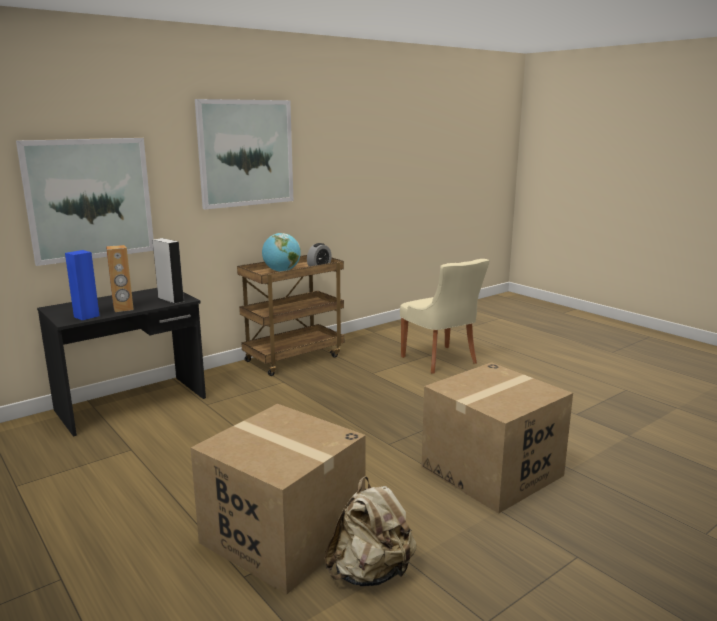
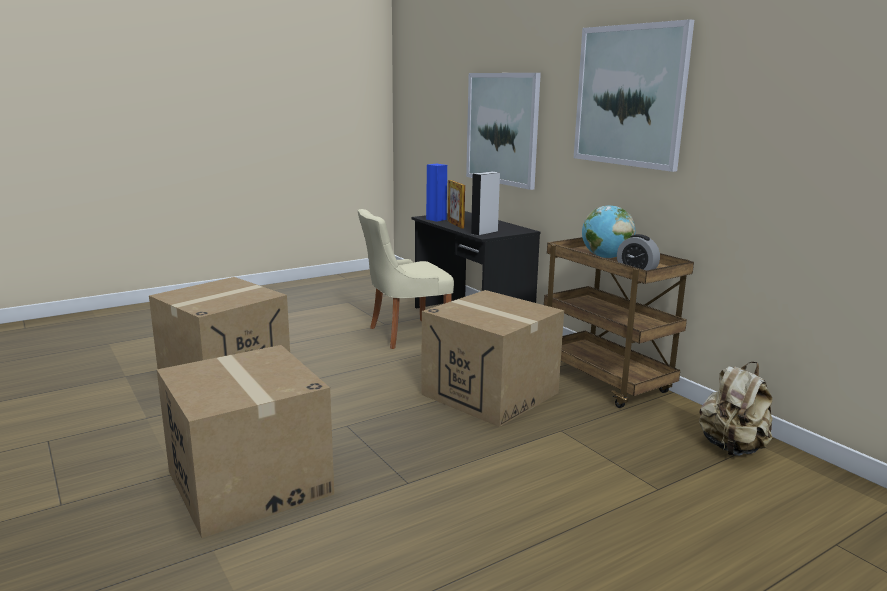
camera: 95 degrees right, 0 degrees up
(123, 309) = (455, 224): brown speaker -> picture frame
(319, 393) = (490, 393): none -> cardboard box
(370, 573) = (149, 402): beige backpack -> beige backpack (732, 448)
(441, 360) = (631, 497): beige chair -> beige chair (405, 334)

